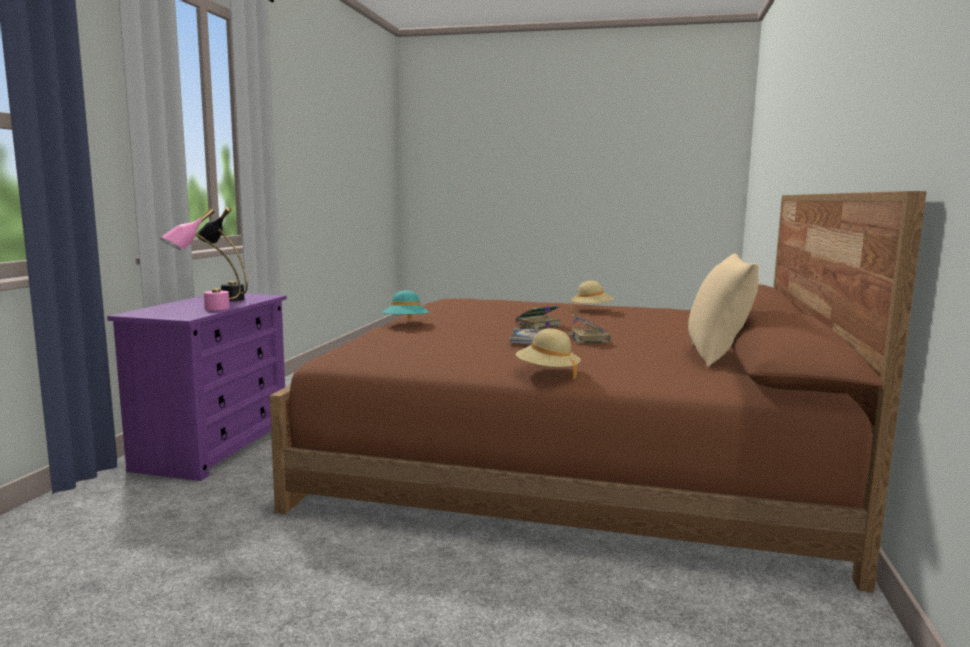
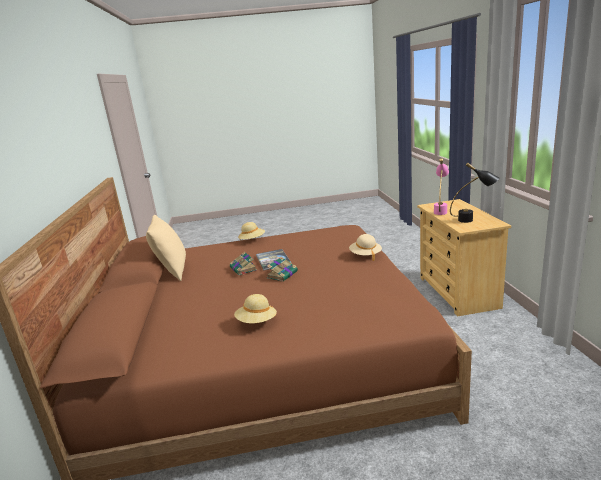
camera: 160 degrees right, 10 degrees up
(214, 447) = (458, 292): purple dresser -> beige dresser
(406, 324) = (365, 255): turquoise hat -> beige hat

